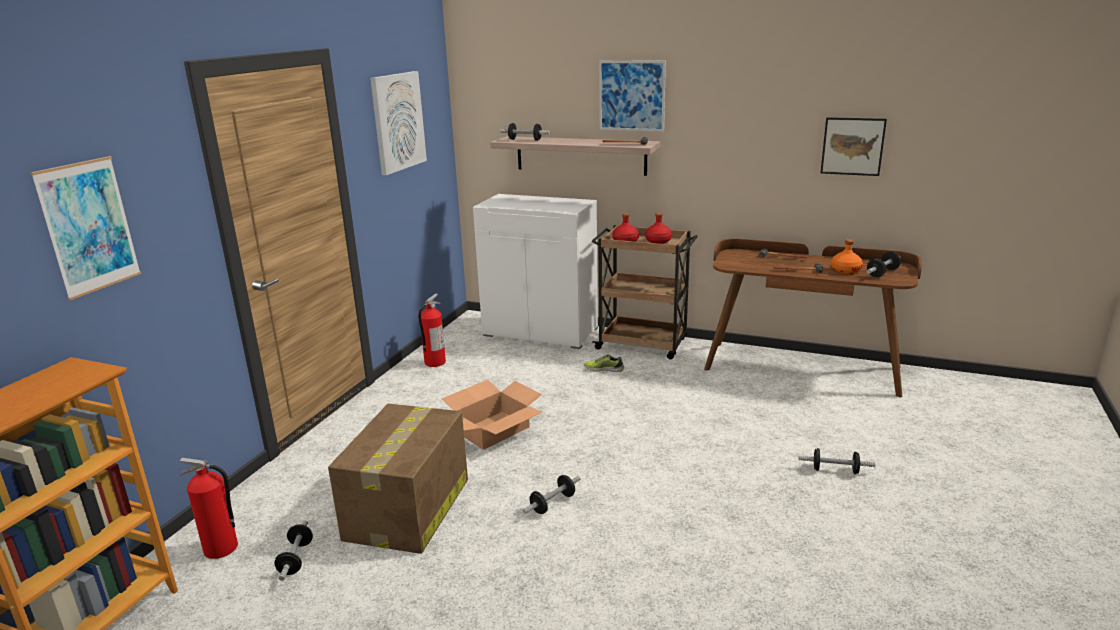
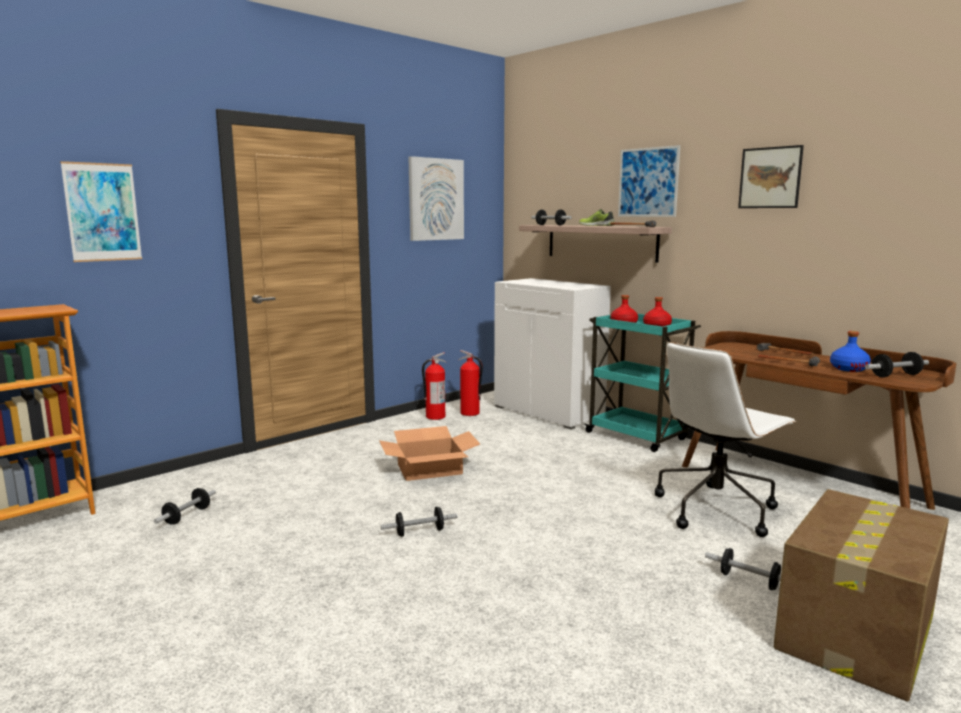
camera: 25 degrees right, 10 degrees down
(221, 549) = (150, 496): fire extinguisher -> fire extinguisher (470, 413)
(407, 510) = (300, 506): cardboard box -> cardboard box (855, 633)
(604, 369) = (578, 447): shoe -> shoe (596, 226)
(643, 344) = (637, 436): brown cart -> turquoise cart
(763, 408) = (716, 509): none -> white office chair
(845, 270) = (848, 368): orange bottle -> blue bottle
(852, 146) = (876, 229): picture -> picture (770, 177)

